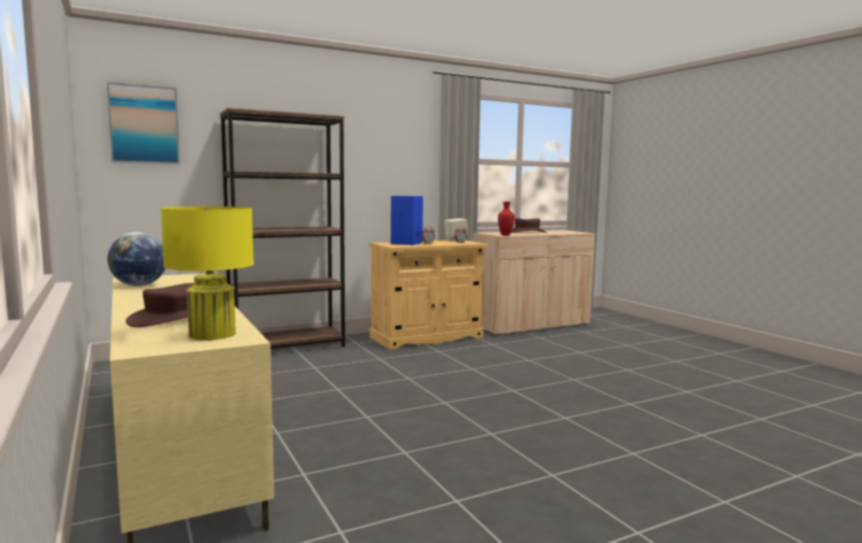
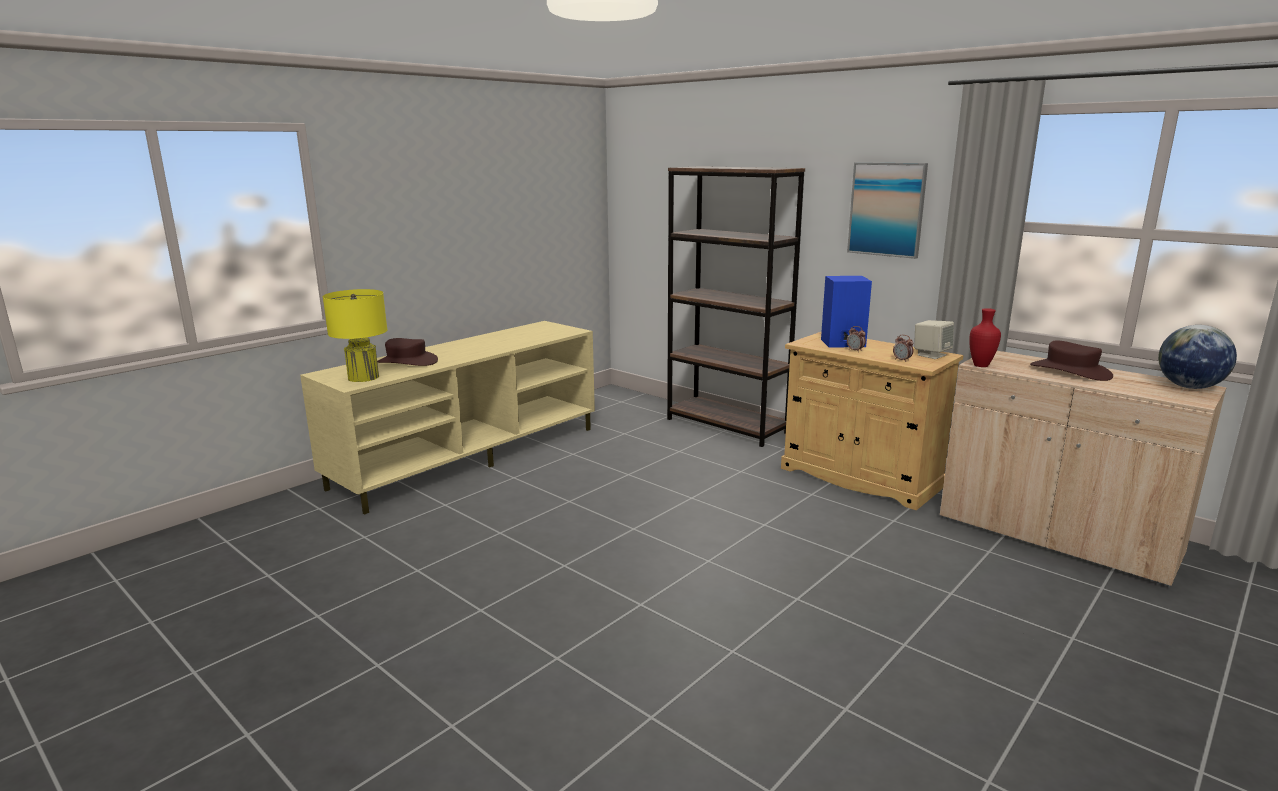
camera: 70 degrees right, 10 degrees up
(139, 285) = (516, 331): globe -> globe (1189, 387)
(144, 124) = (646, 181): picture -> picture (887, 209)

